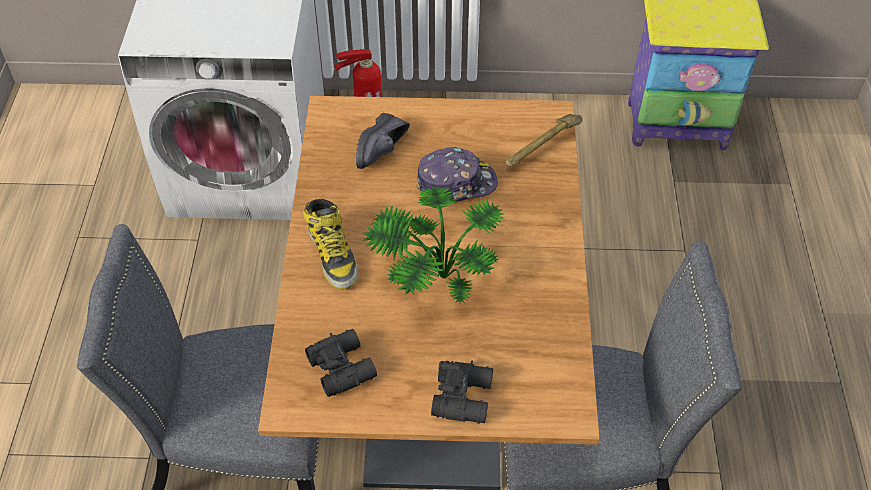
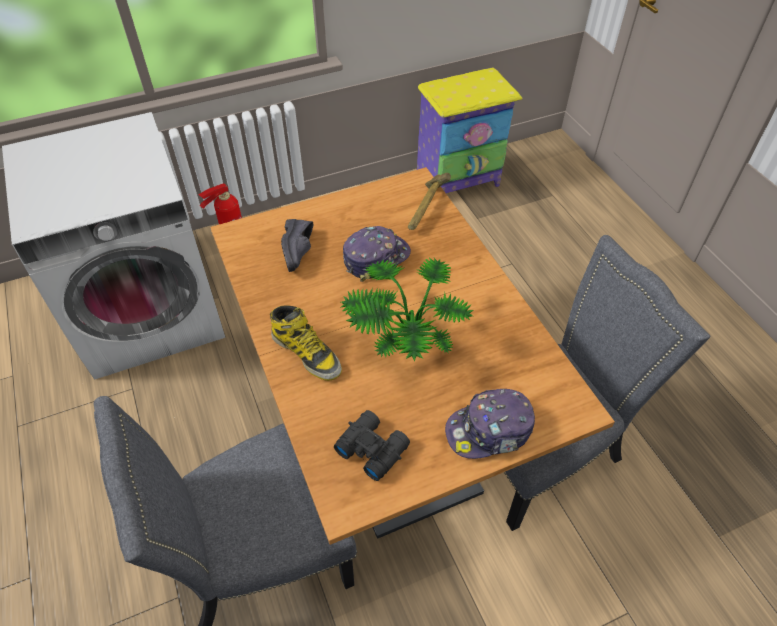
camera: 25 degrees left, 0 degrees up
(464, 396) = (489, 431): black binoculars -> cap

